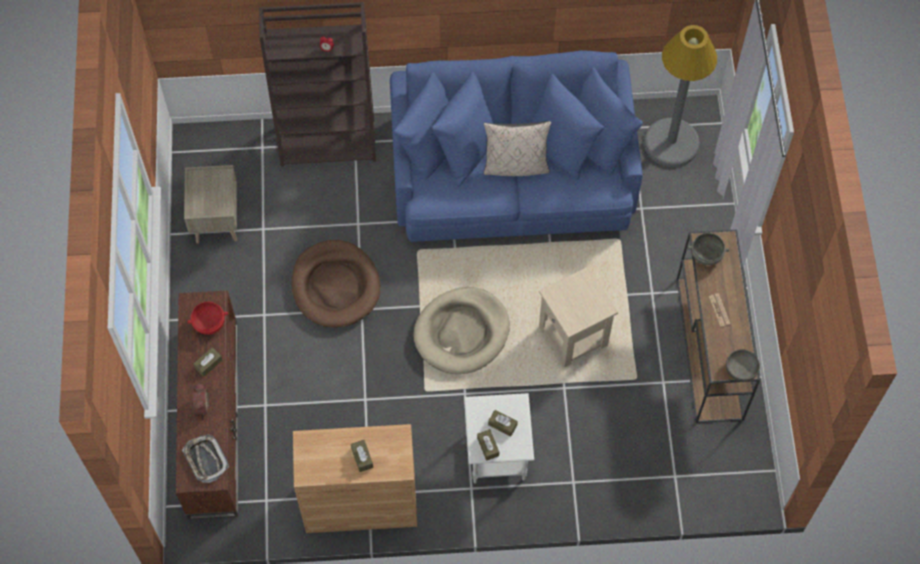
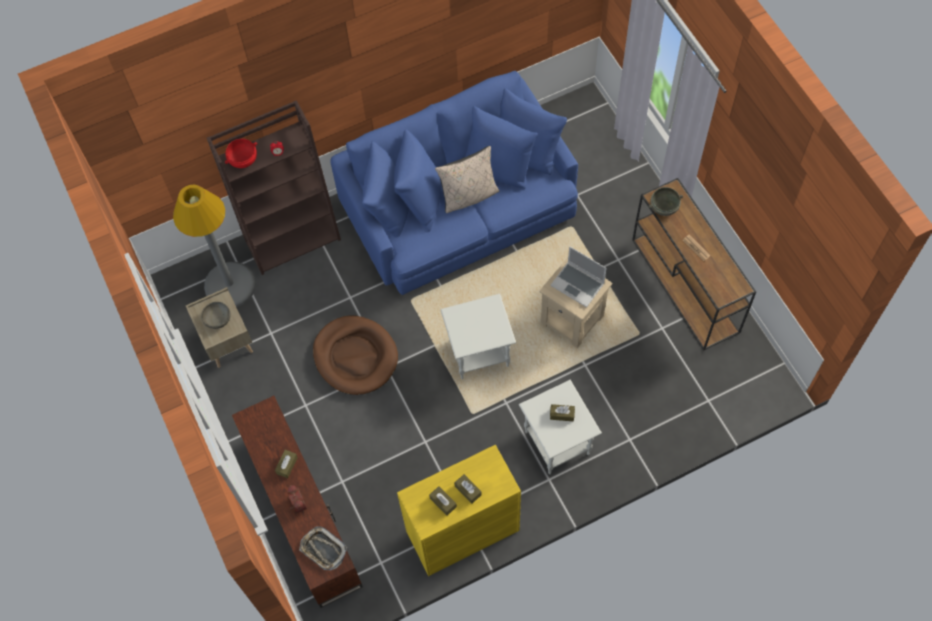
camera: 20 degrees left, 0 degrees up
(209, 324) = (271, 431): red bowl -> red bowl (243, 160)
(360, 503) = (462, 531): brown cabinet -> yellow cabinet
(462, 332) = (480, 353): beige dog bed -> white side table
(488, 447) = (558, 438): brown tissue box -> brown tissue box (443, 502)
(582, 300) = (578, 284): none -> laptop
(671, 143) = (575, 133): grey floor lamp -> grey floor lamp (230, 285)
(741, 369) = (737, 289): grey bowl -> grey bowl (218, 319)

